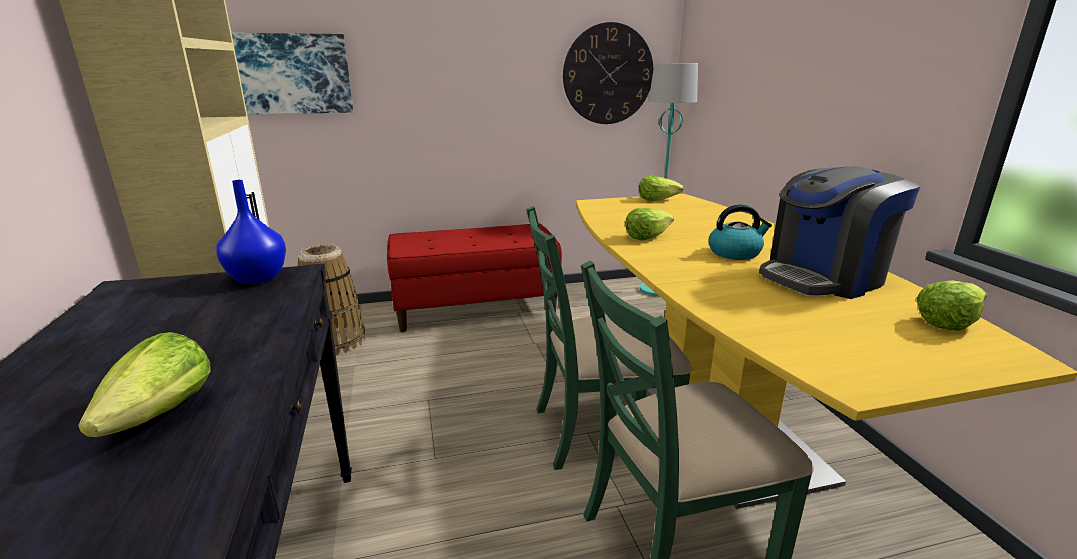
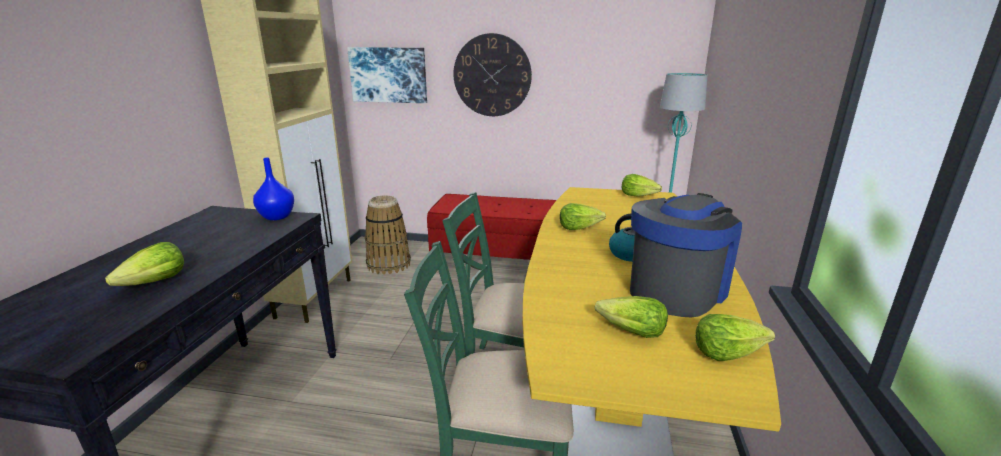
camera: 25 degrees right, 0 degrees up
(608, 74) = (632, 80): wall clock -> wall clock (492, 75)
(823, 277) = (677, 290): coffee machine -> coffee machine turned 135 degrees clockwise
(848, 324) = (631, 332): none -> lettuce

